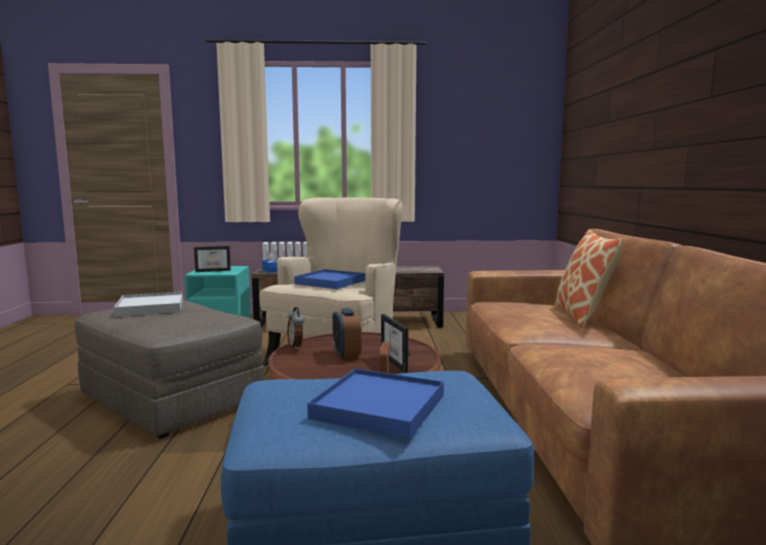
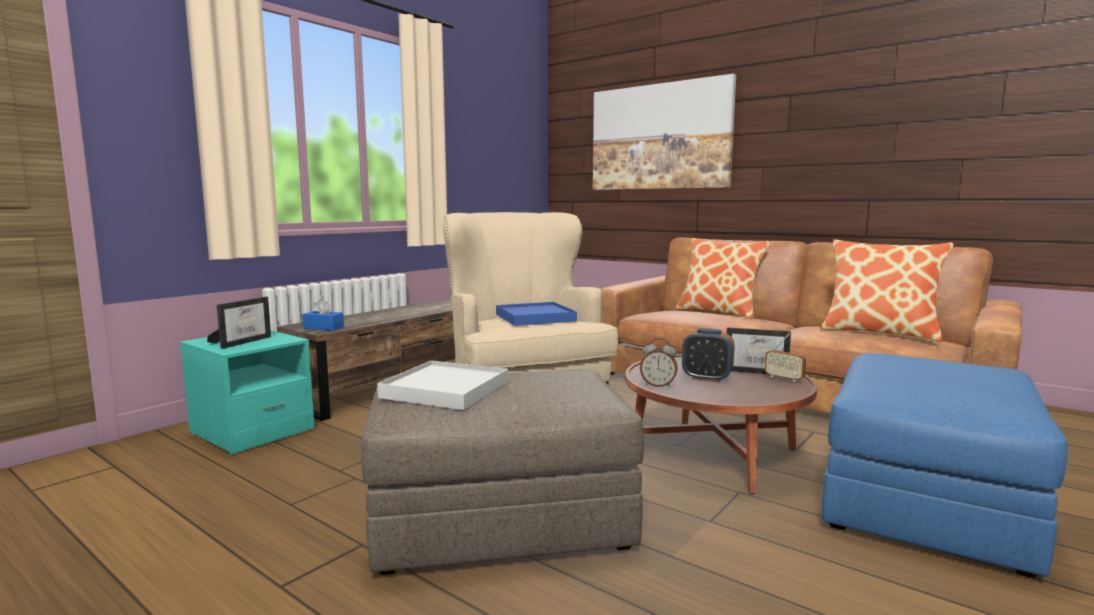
camera: 50 degrees left, 0 degrees up
(379, 407) = (960, 379): blue tray -> none
(618, 369) = (880, 332): none -> pillow
(619, 116) = (660, 137): none -> picture

